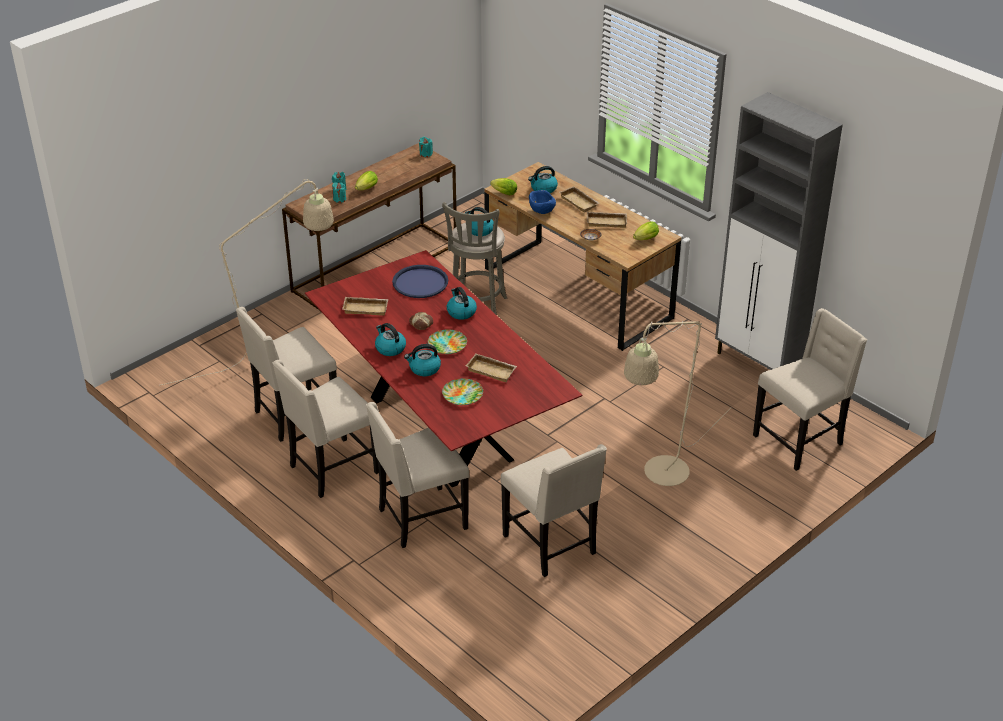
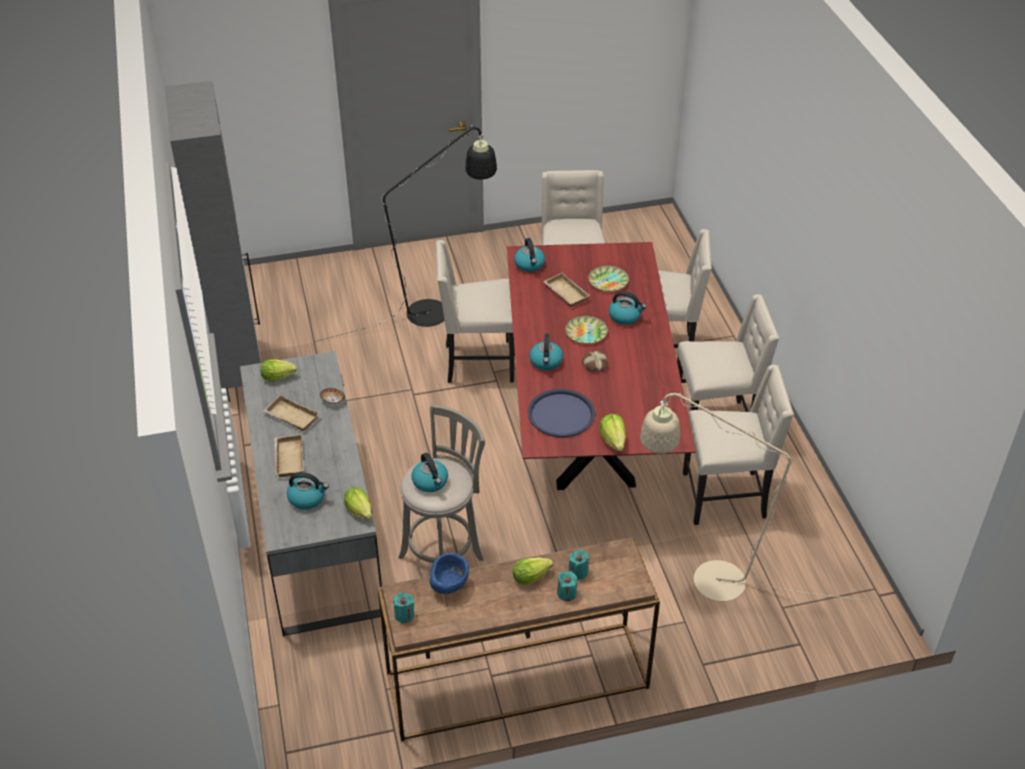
camera: 150 degrees left, 5 degrees up
(366, 308) = (639, 404): beige tray -> none
(369, 279) = (613, 440): none -> lettuce
(390, 348) = (644, 349): kettle -> kettle (529, 265)
(541, 212) = (345, 462): blue bowl -> blue bowl (449, 586)
(577, 293) = (317, 529): brown desk -> grey desk
(660, 477) = (438, 309): beige floor lamp -> black floor lamp
(800, 440) = (295, 294): beige chair -> beige chair (477, 363)

